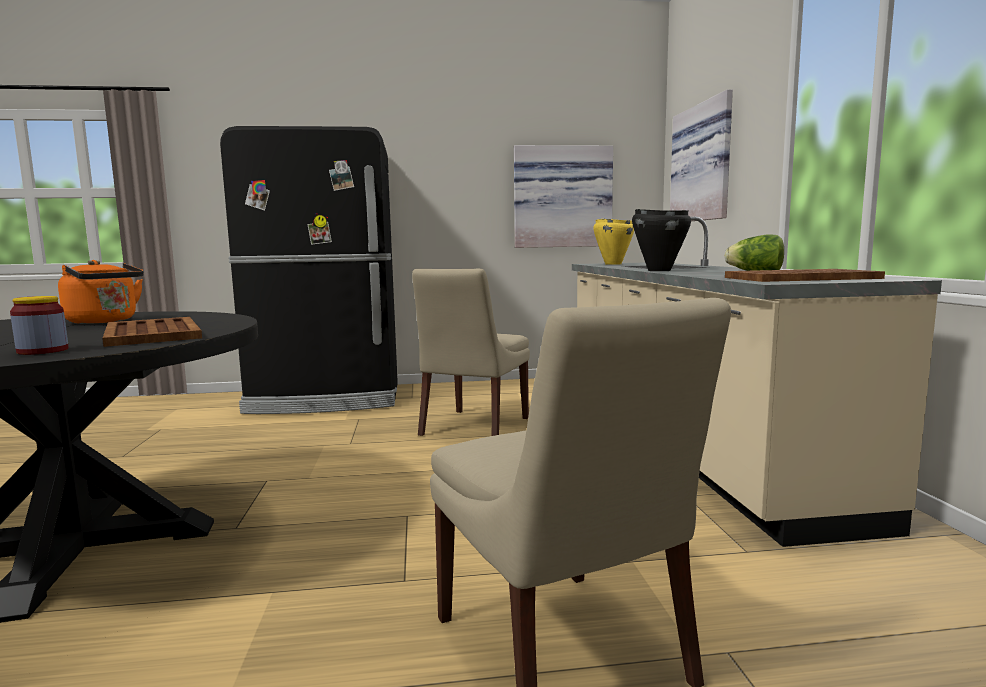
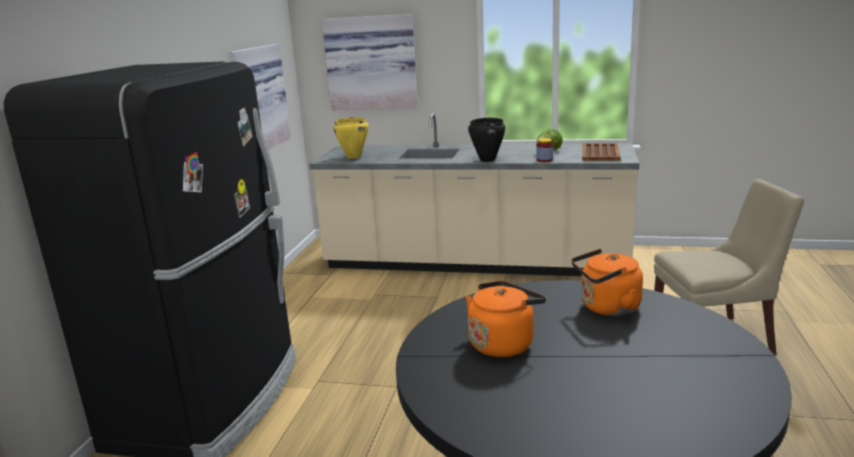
camera: 70 degrees left, 10 degrees up
(43, 351) = (690, 330): jar -> jar (544, 160)
(153, 333) = (606, 308): brown tray -> orange kettle
(473, 428) = (399, 327): beige chair -> none

